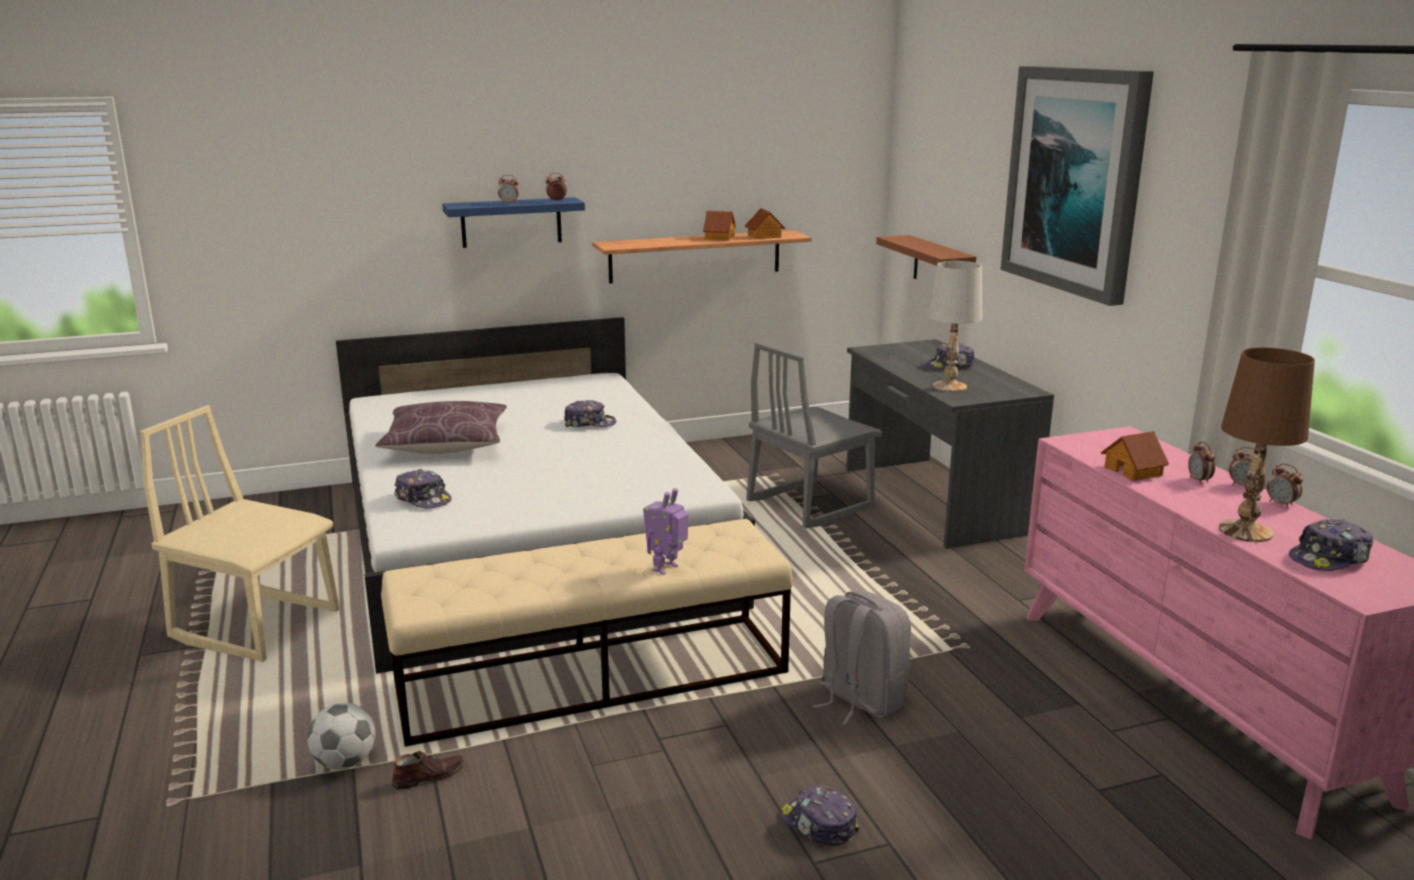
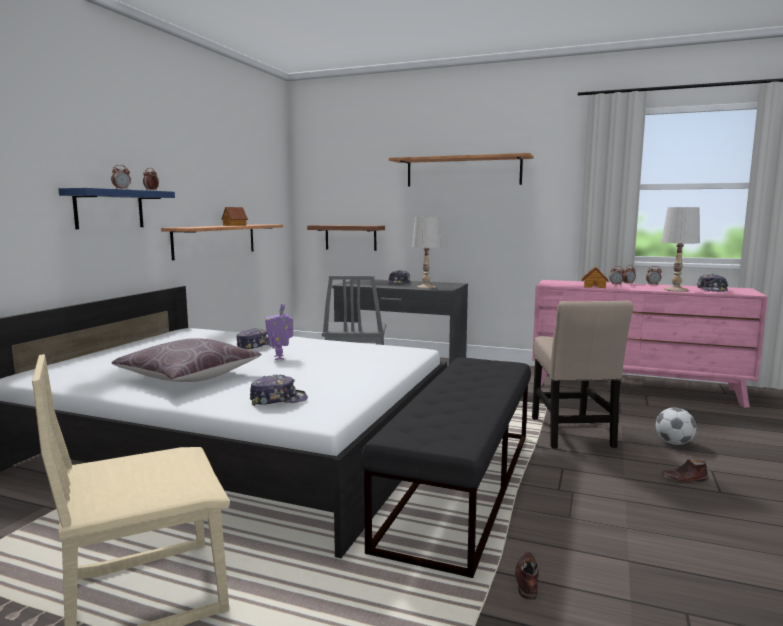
camera: 50 degrees left, 10 degrees down
(345, 763) = (466, 614): football -> football (674, 443)
(594, 677) = (461, 484): beige bench -> black bench
(666, 569) = (500, 381): toy robot -> toy robot (280, 357)
(764, 236) = (257, 224): toy house -> none
(818, 825) = (684, 479): cap -> brown shoe
(859, 700) = (572, 434): grey backpack -> beige chair
(1075, 180) = (463, 172): picture -> shelf
(1244, 531) = (675, 290): brown table lamp -> white table lamp

